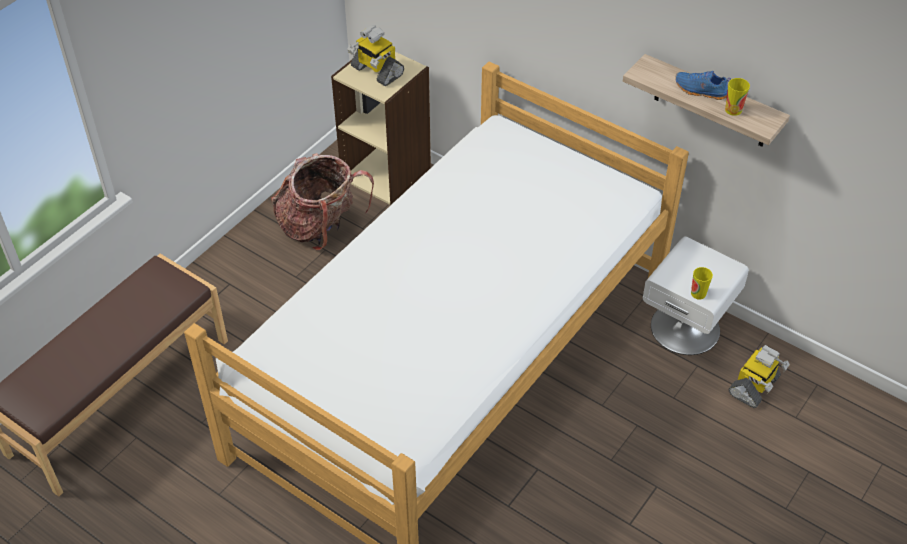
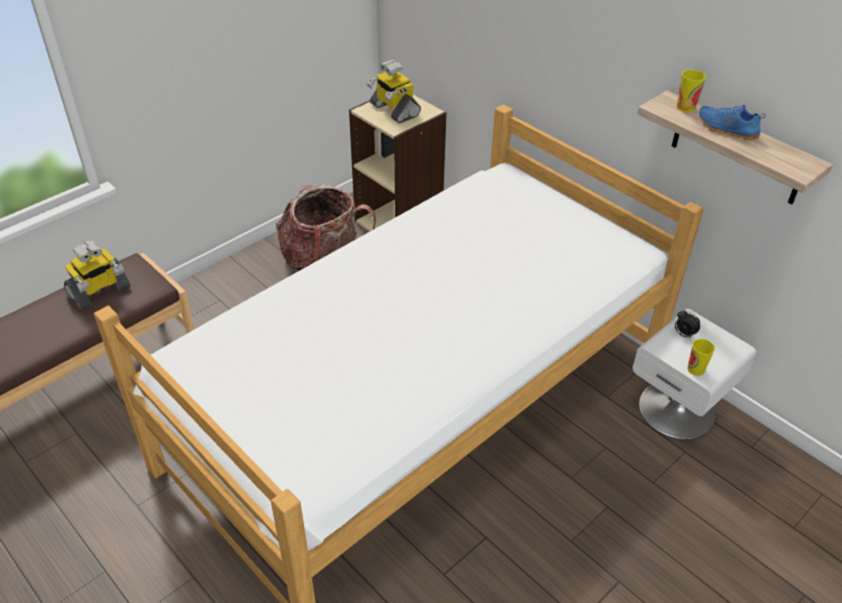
camera: 10 degrees right, 5 degrees down
(684, 262) = (683, 334): none -> alarm clock
(733, 110) = (764, 151): cup -> cup (685, 107)
(754, 387) = (748, 485): toy robot -> toy robot (99, 292)

